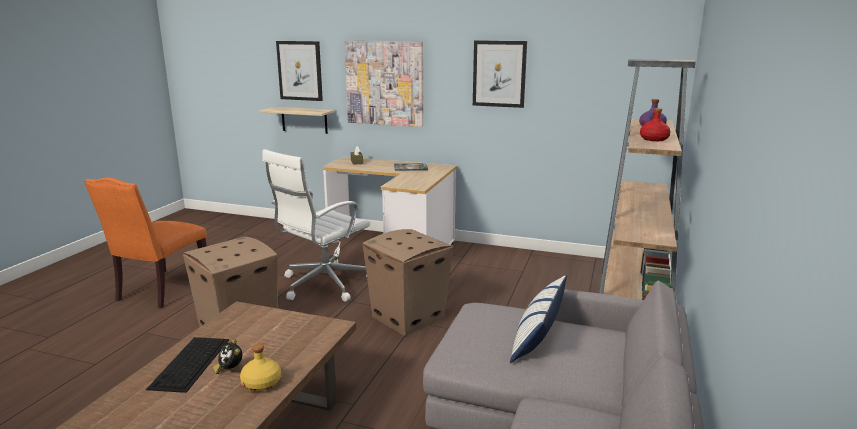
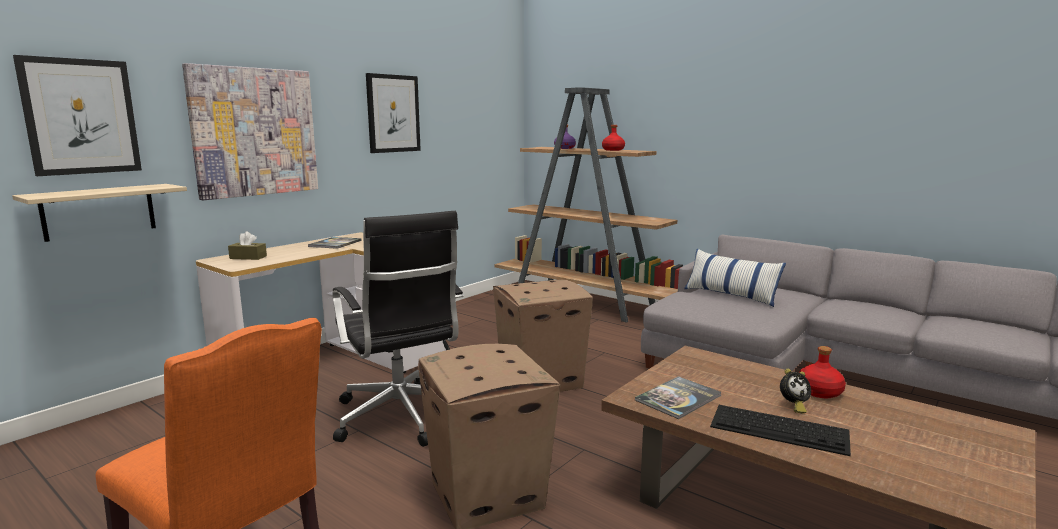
camera: 70 degrees left, 5 degrees down
(240, 325) = (678, 398): none -> book
(261, 383) = (820, 392): yellow bottle -> red bottle
(323, 284) = (401, 417): white office chair -> black office chair

